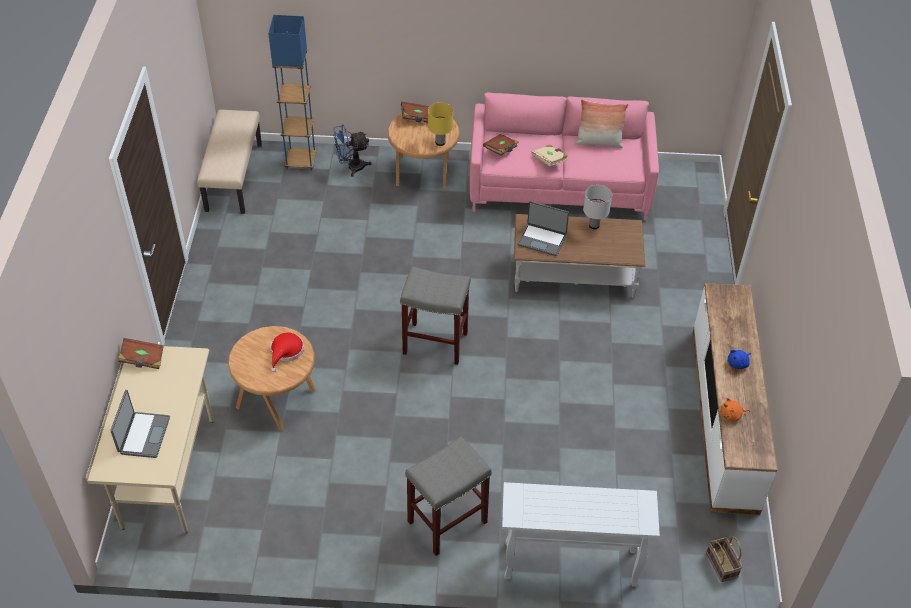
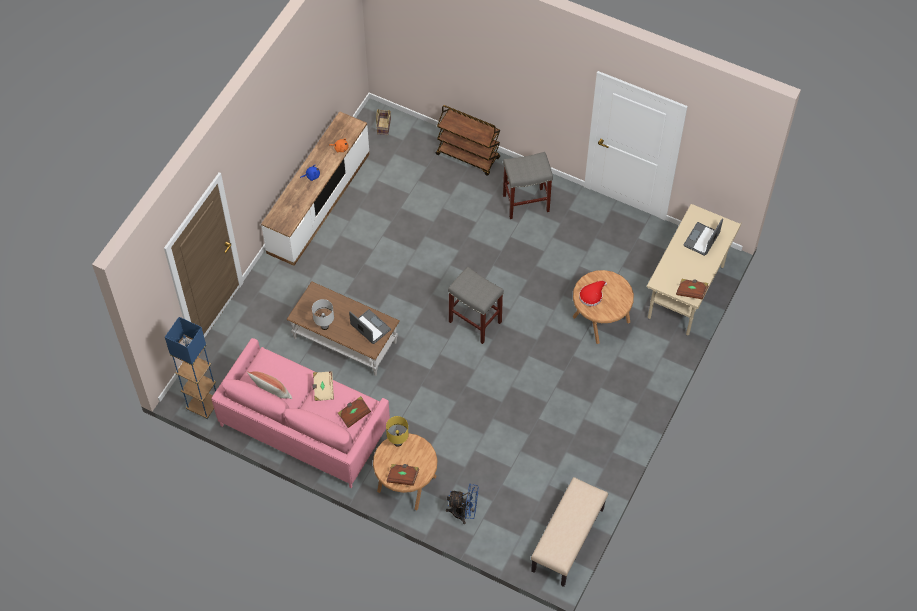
camera: 155 degrees left, 10 degrees up
(301, 161) = (504, 537): blue floor lamp -> blue floor lamp (203, 405)
(569, 564) = (468, 156): white console table -> brown cart

